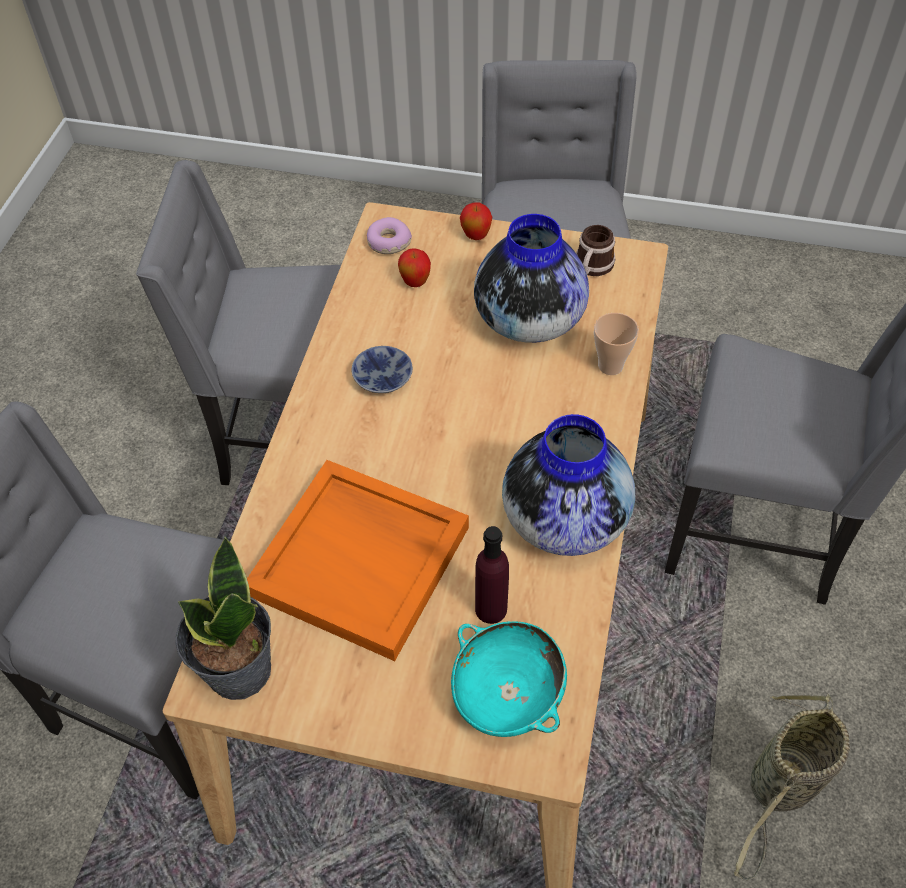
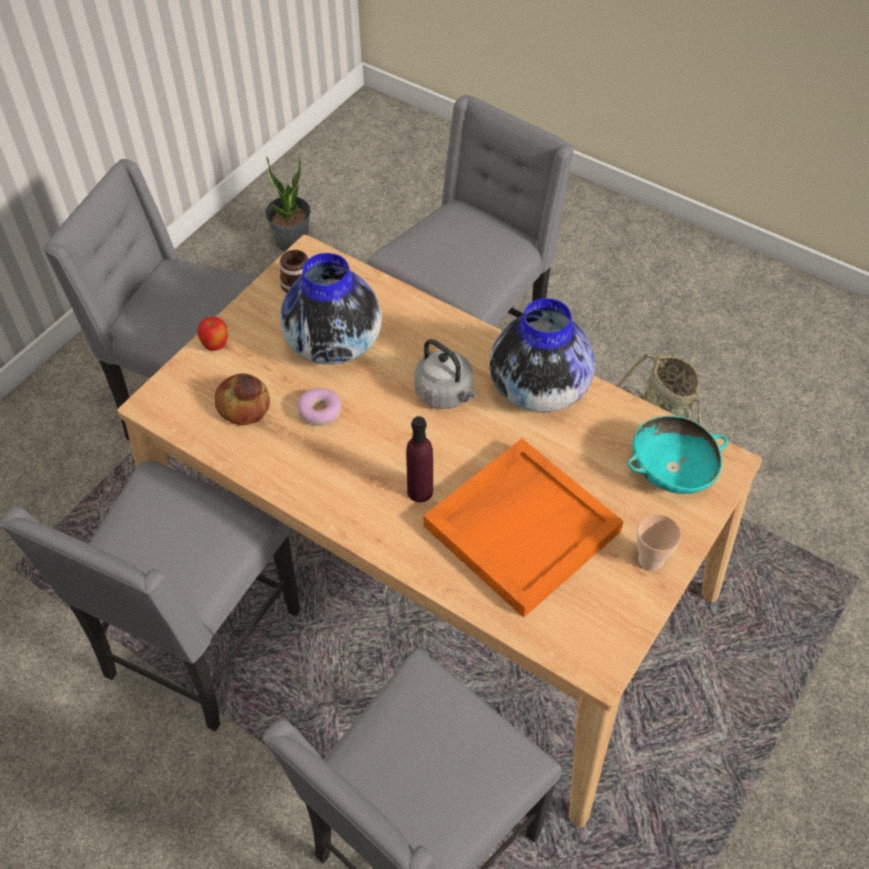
camera: 70 degrees left, 0 degrees up
(238, 670) = (592, 641): potted plant -> potted plant (292, 241)
(380, 378) = (341, 461): bowl -> none
(388, 242) = (181, 409): donut -> donut (320, 412)
(415, 283) = (244, 405): apple -> bread
(491, 609) = (598, 458): purple bottle -> purple bottle (420, 491)
(512, 436) = (446, 394): none -> grey kettle
(610, 366) = (409, 312): cup -> cup (650, 560)

